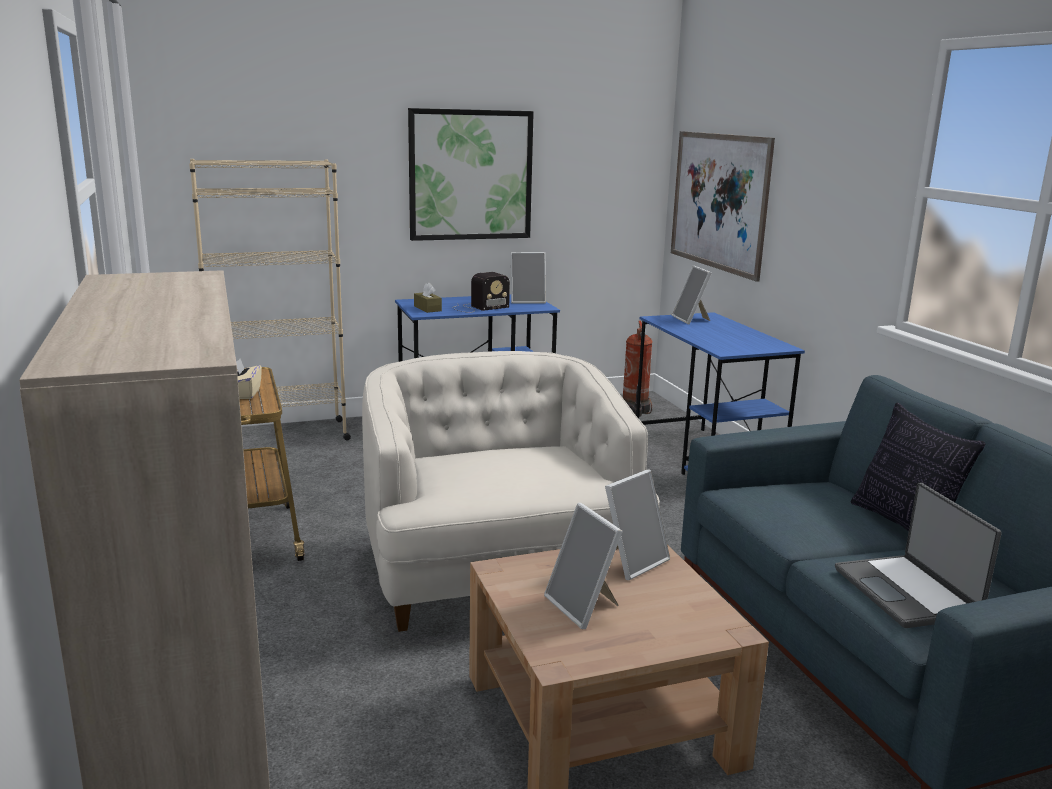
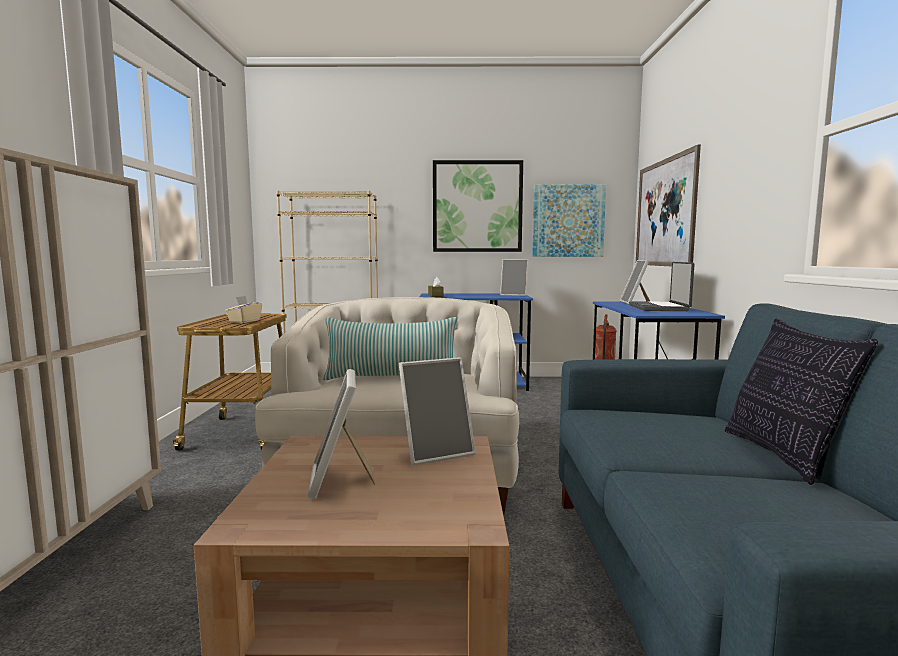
camera: 20 degrees right, 10 degrees down
(478, 307) = (472, 296): radio -> none
(499, 467) = (391, 377): none -> pillow
(588, 194) = (568, 221): none -> picture
(908, 592) = (740, 517): laptop -> laptop (659, 308)

